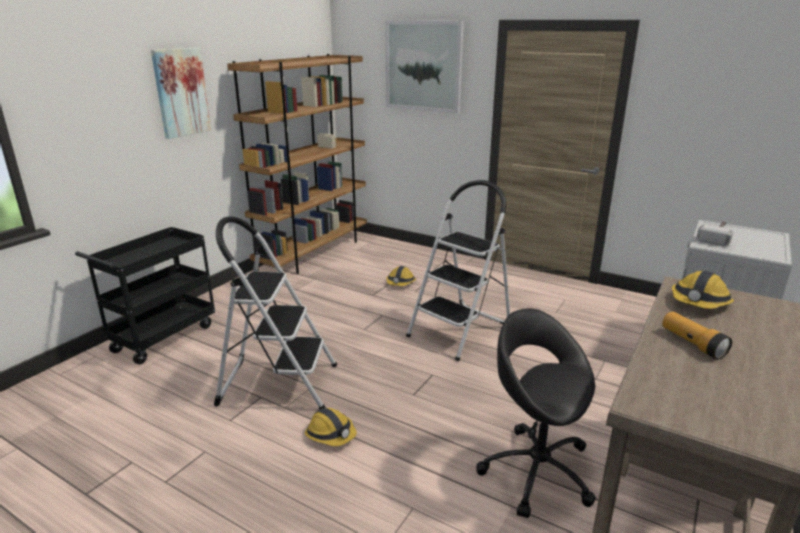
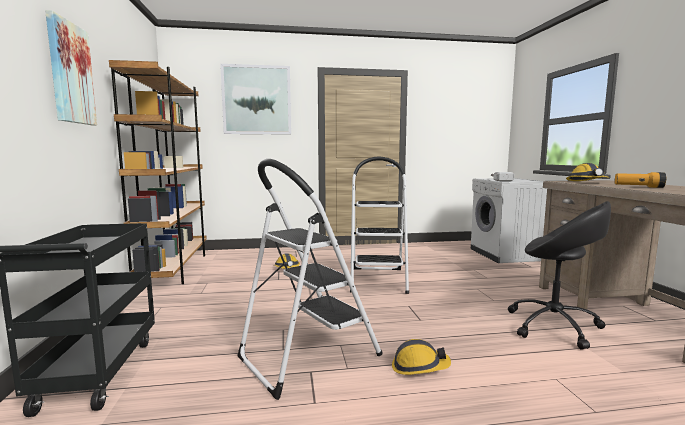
camera: 40 degrees left, 15 degrees down
(535, 470) = (555, 326): black office chair -> black office chair turned 135 degrees counterclockwise

